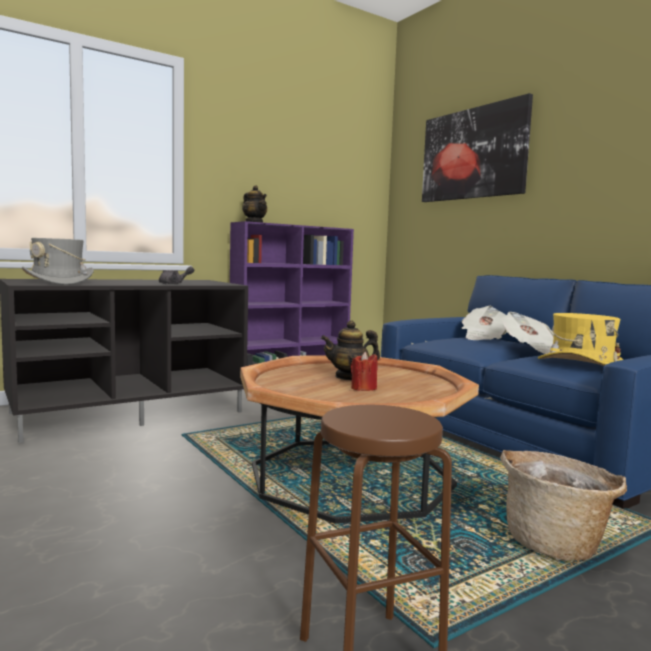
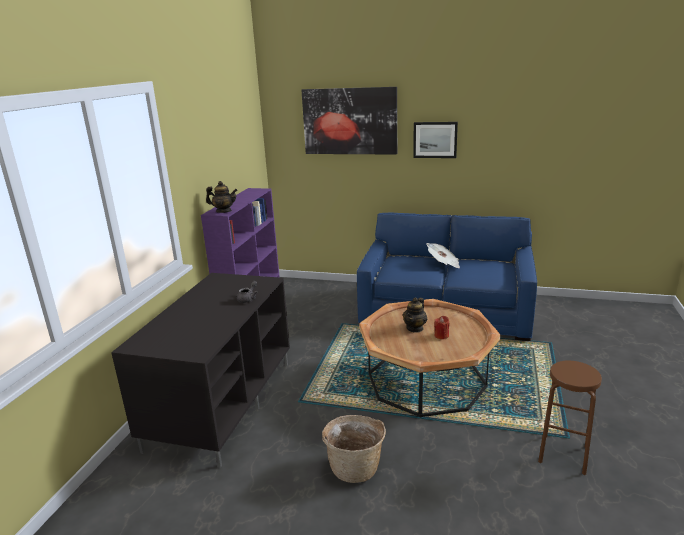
camera: 40 degrees left, 15 degrees up
(59, 282) = (189, 337): grey hat -> none
(485, 337) = (404, 258): newspaper -> none
(555, 543) = (536, 372): basket -> basket (355, 466)
(579, 166) = (435, 139): none -> picture
(581, 364) = (488, 274): yellow hat -> none

